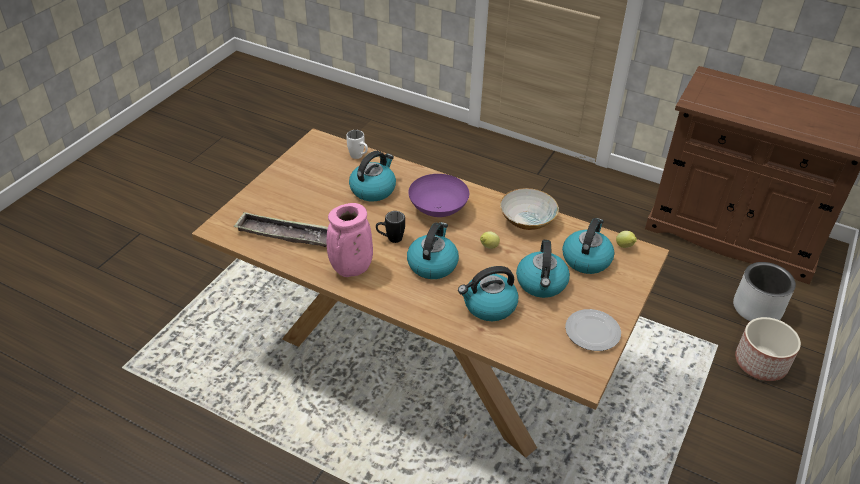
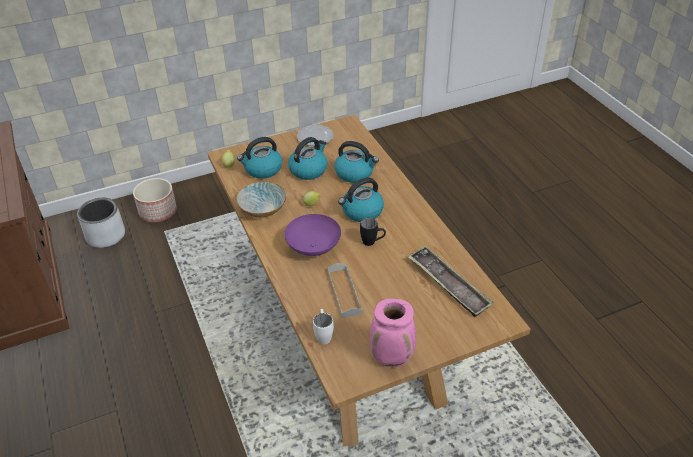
camera: 140 degrees left, 0 degrees up
(351, 270) = (421, 234): pink vase -> pink vase (392, 358)
(373, 189) = (344, 292): kettle -> grey tray

